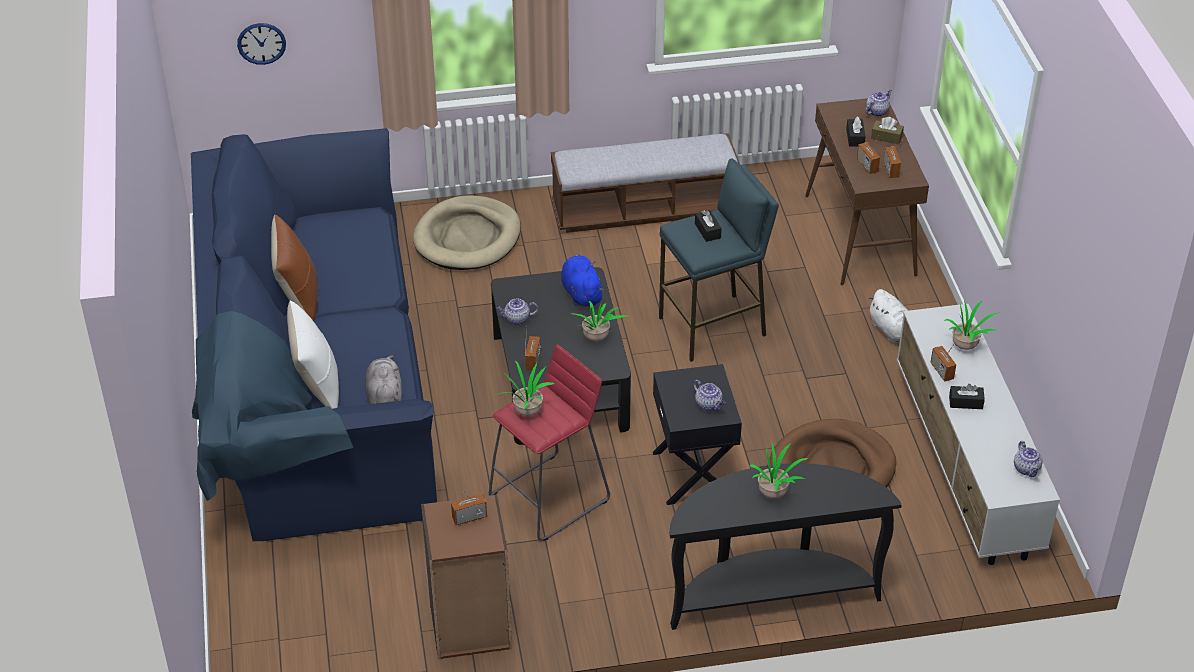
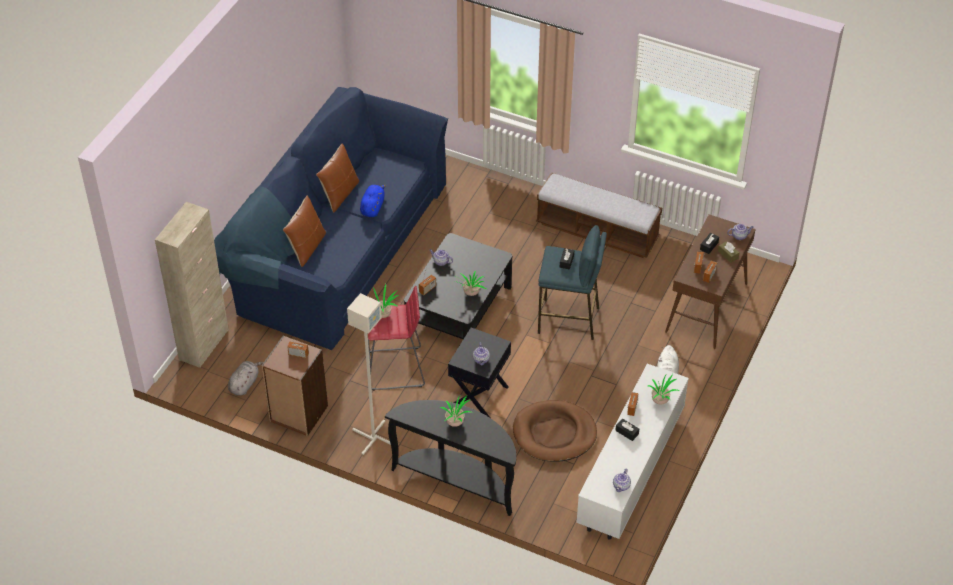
camera: 35 degrees right, 5 degrees up
(239, 607) = (204, 344): none -> beige cabinet
(261, 43) = (399, 40): wall clock -> none
(317, 385) = (307, 248): white pillow -> brown pillow
(384, 398) = (331, 271): grey plush toy -> grey plush toy (244, 384)
(468, 238) = (485, 201): beige dog bed -> none
(581, 293) = (488, 263): blue plush toy -> blue plush toy (372, 207)
(606, 601) = (373, 438): none -> grey floor lamp

